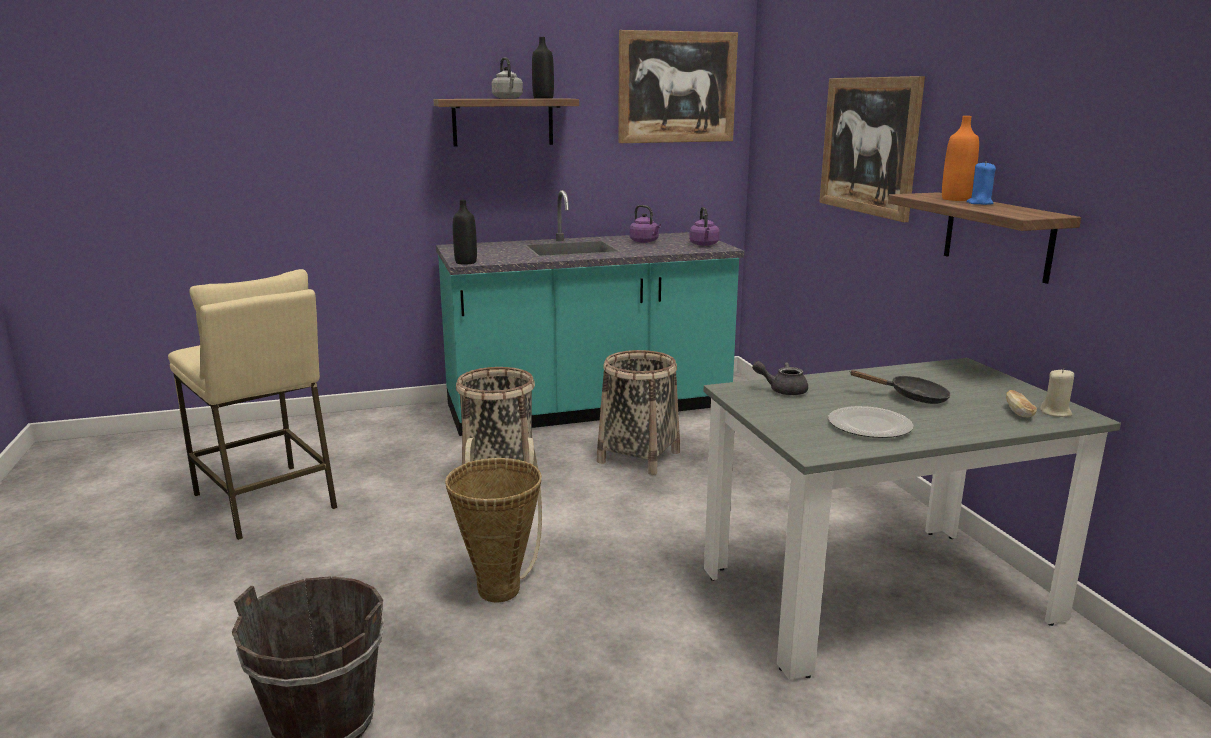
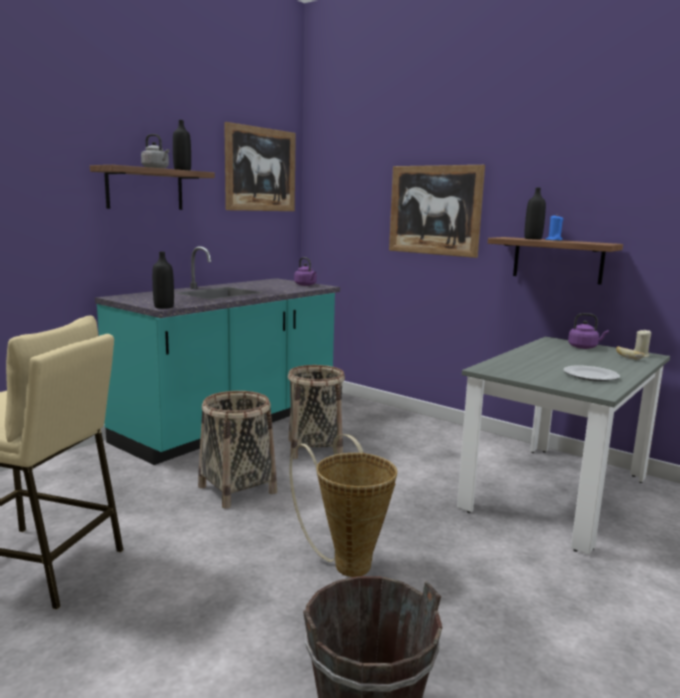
camera: 35 degrees left, 5 degrees down
(645, 241) = (261, 285): purple kettle -> purple kettle (584, 347)
(782, 390) = (508, 365): grey teapot -> none
(912, 397) = (572, 358): black frying pan -> none
(956, 199) = (533, 239): orange bottle -> black bottle

